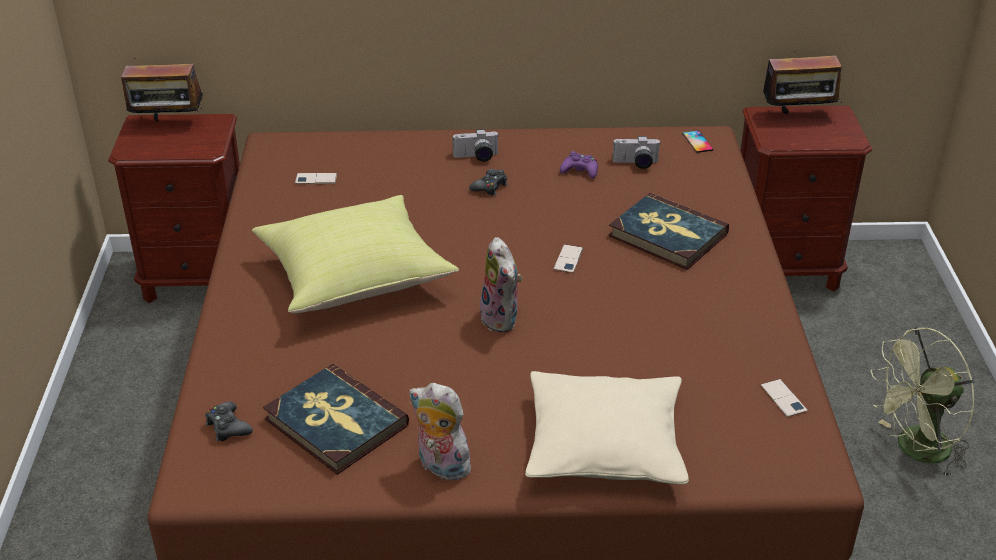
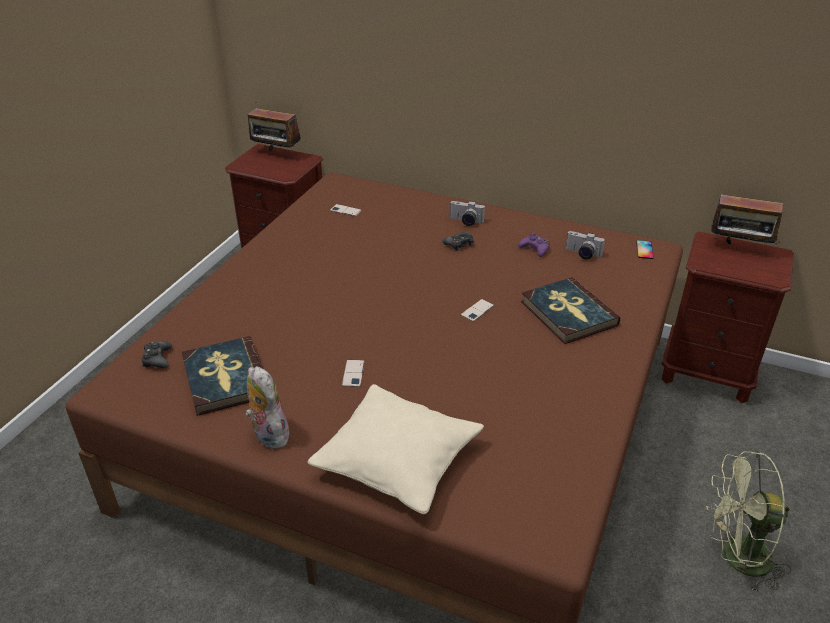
camera: 25 degrees right, 0 degrees up
(355, 277) = (318, 282): yellow pillow -> none
(502, 319) = (395, 340): plush toy -> none
(783, 398) = (570, 472): phone -> phone (353, 373)

